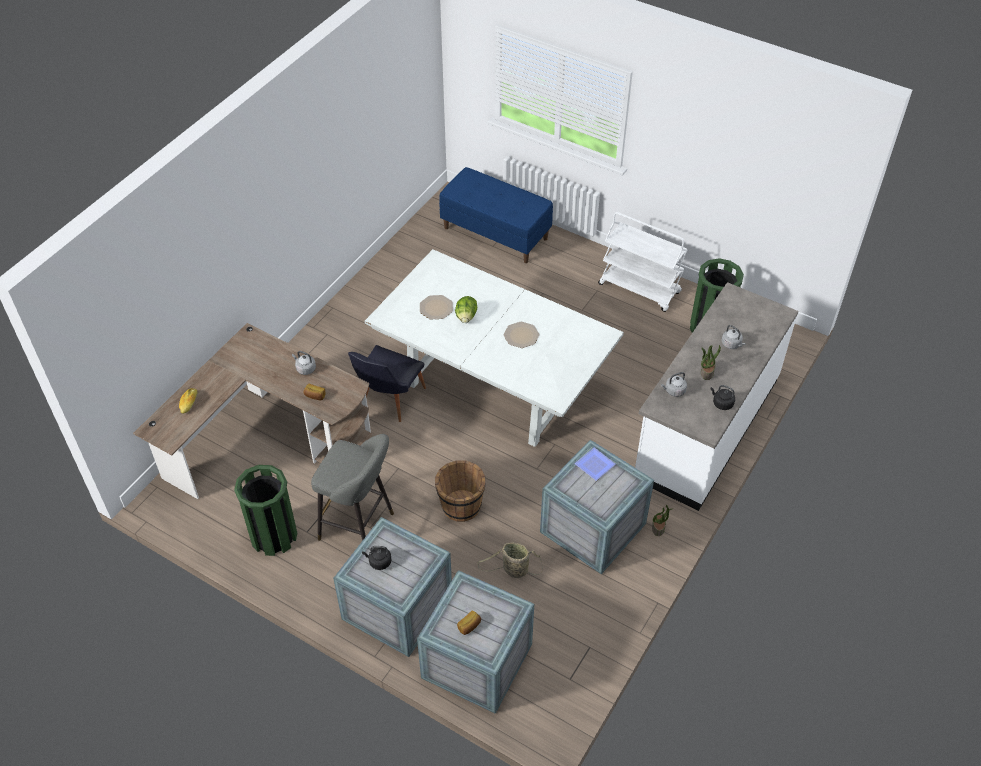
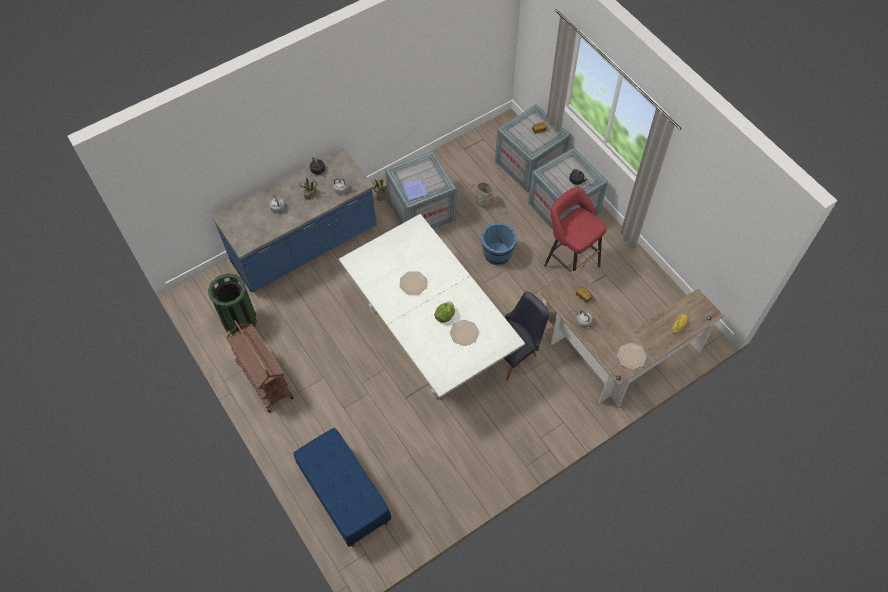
camera: 155 degrees left, 10 degrees up
(239, 353) = (631, 356): none -> plate
(273, 536) = (628, 279): green trash can -> none
(360, 527) = (569, 264): grey stool -> red stool
(461, 505) = (497, 254): brown bucket -> blue bucket
(640, 288) = (264, 379): white cart -> brown cart
(705, 427) = (305, 246): white counter -> blue counter

